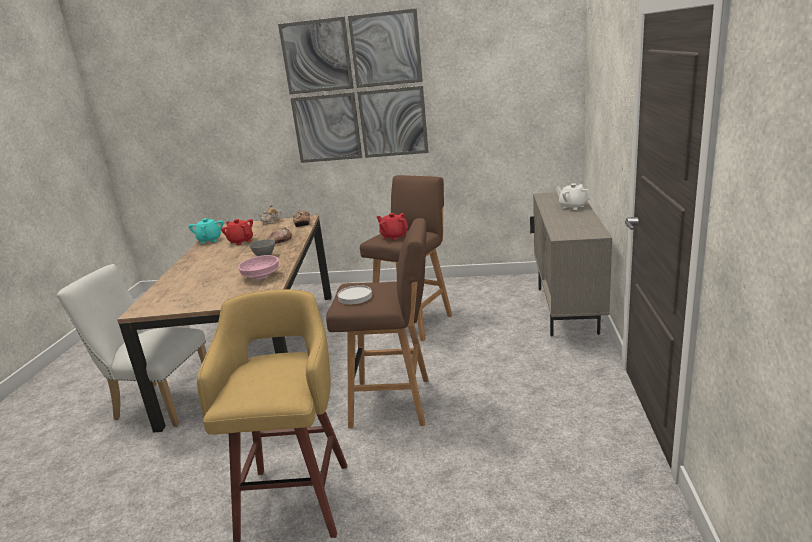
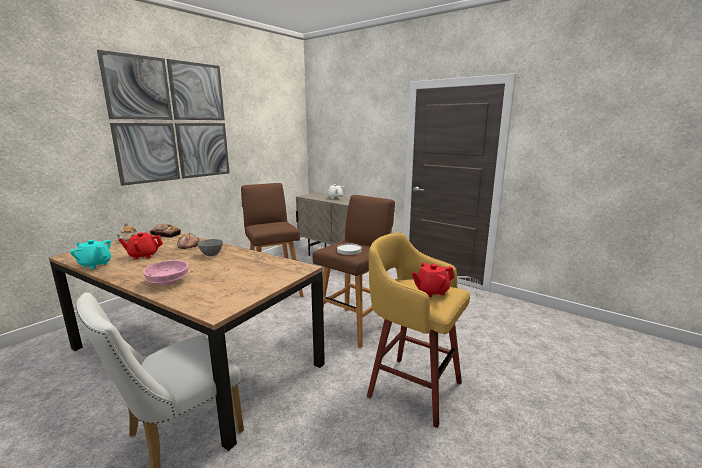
camera: 60 degrees left, 5 degrees down
(261, 276) = (254, 262): pink bowl -> pink bowl (167, 282)
(394, 236) = (271, 226): red teapot -> red teapot (431, 292)

